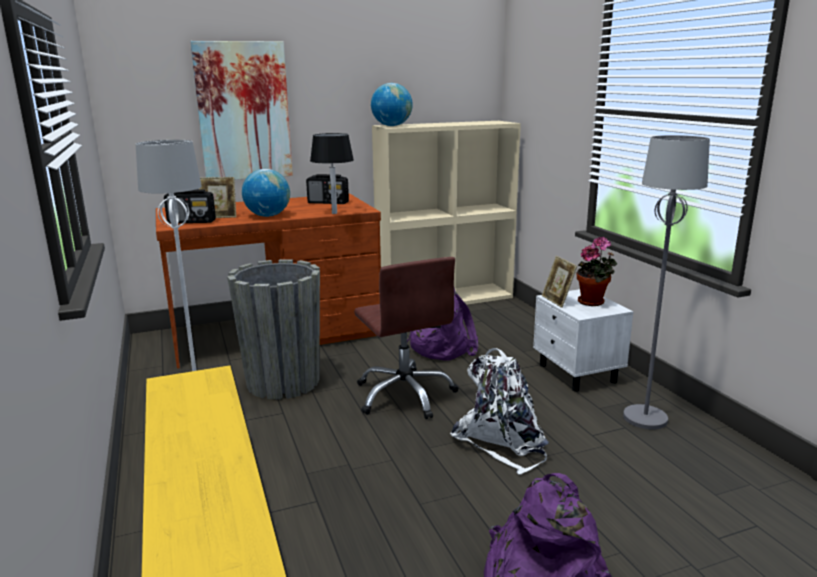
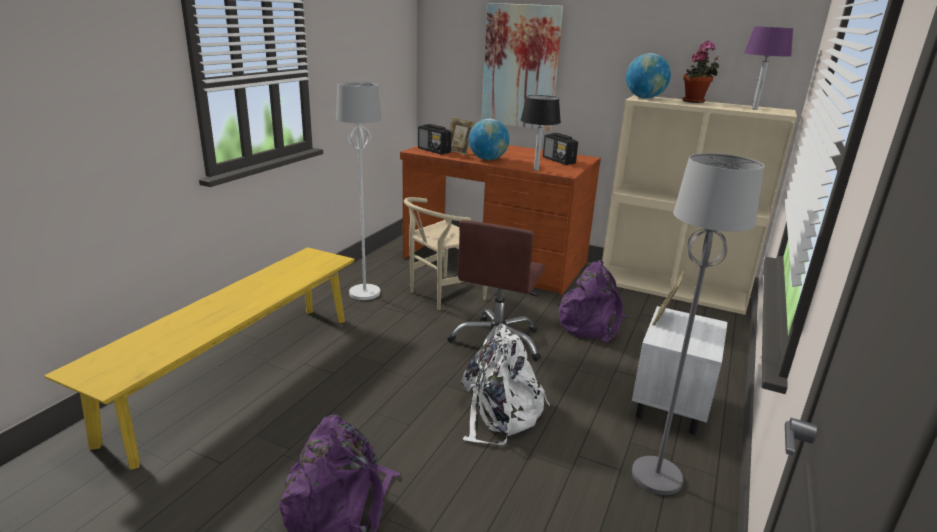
camera: 45 degrees right, 5 degrees up
(283, 382) = (440, 295): grey planter -> beige chair
(482, 123) = (754, 109): none -> purple table lamp
(593, 302) = (699, 336): potted plant -> potted plant (695, 101)

